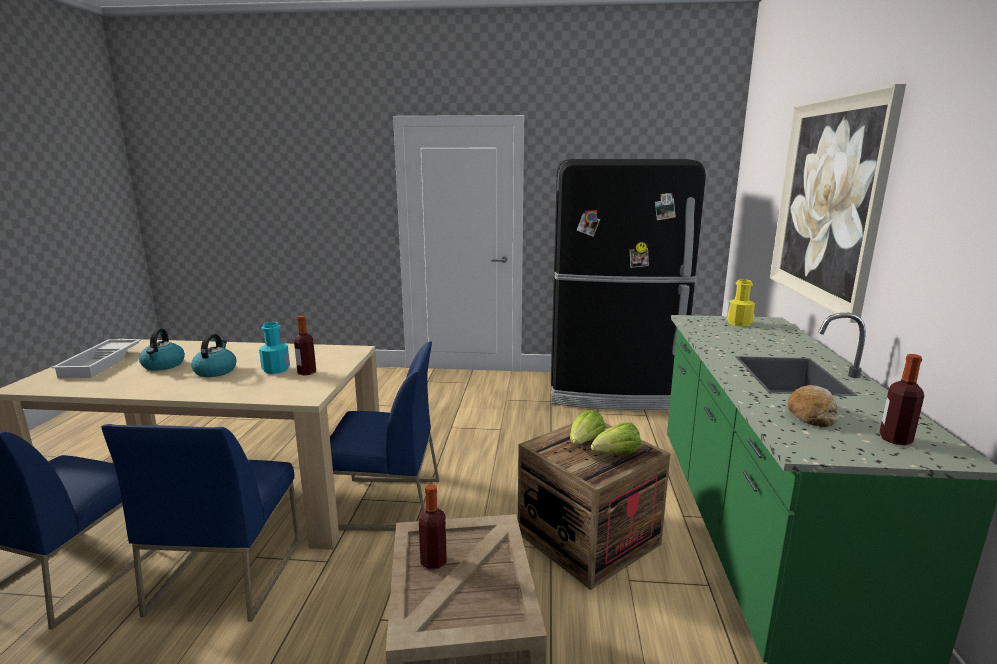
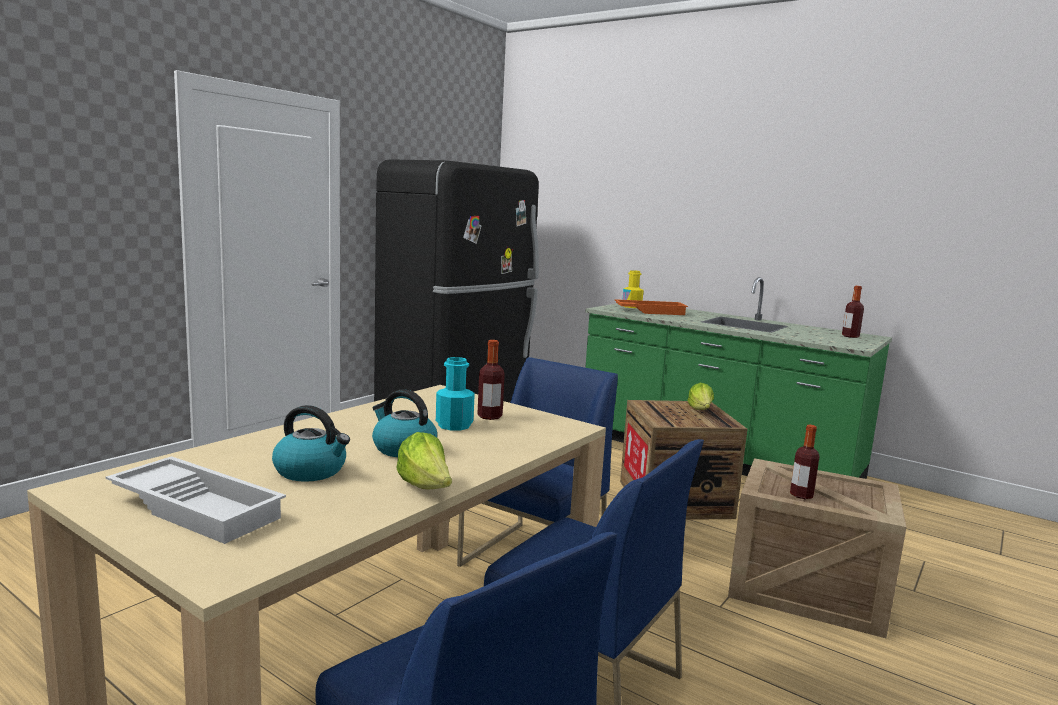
camera: 60 degrees left, 5 degrees down
(585, 443) = (673, 412): lettuce -> lettuce (426, 488)
(731, 332) = (650, 311): none -> orange tray
(811, 414) = (809, 335): bread -> none
(828, 201) = (672, 207): picture -> none

